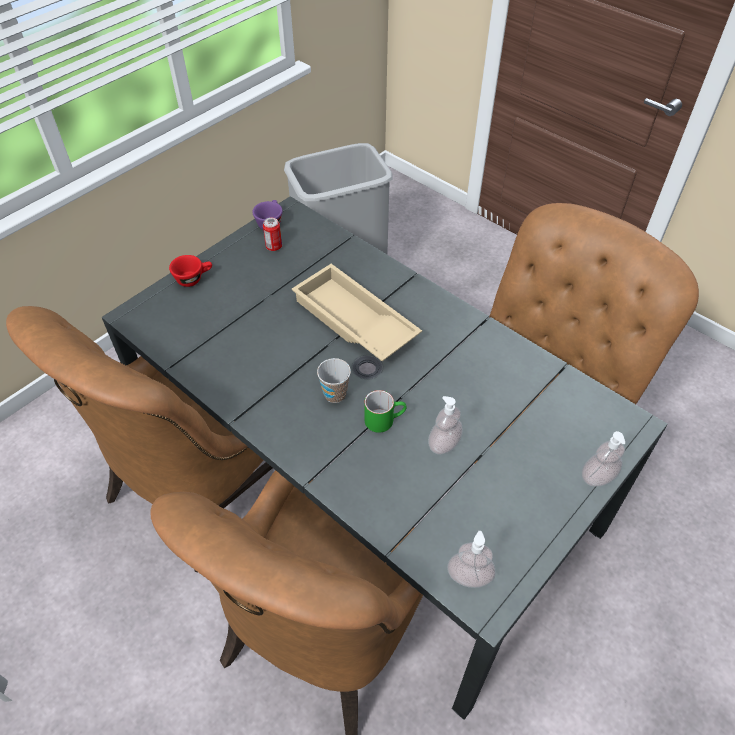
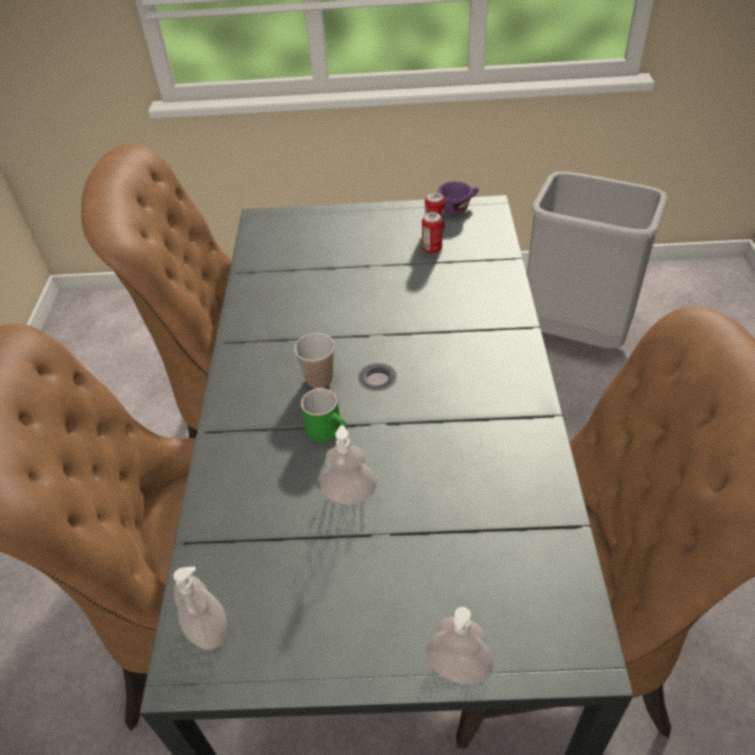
camera: 50 degrees right, 5 degrees down
(193, 278) = (338, 218): red cup -> none
(291, 262) = (432, 249): none -> can
(352, 321) = (417, 330): beige tray -> none

